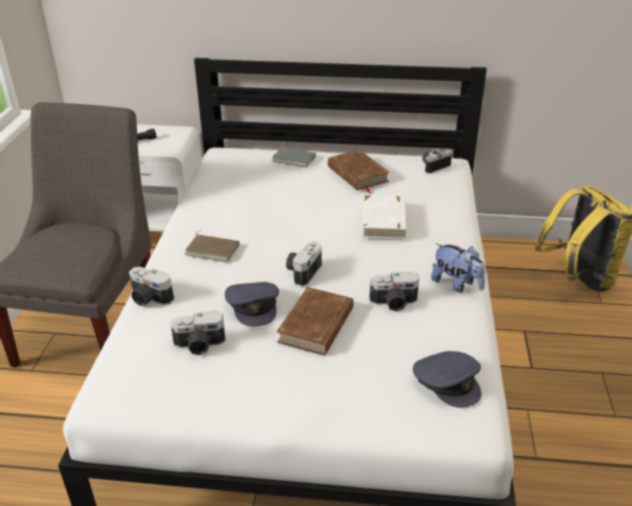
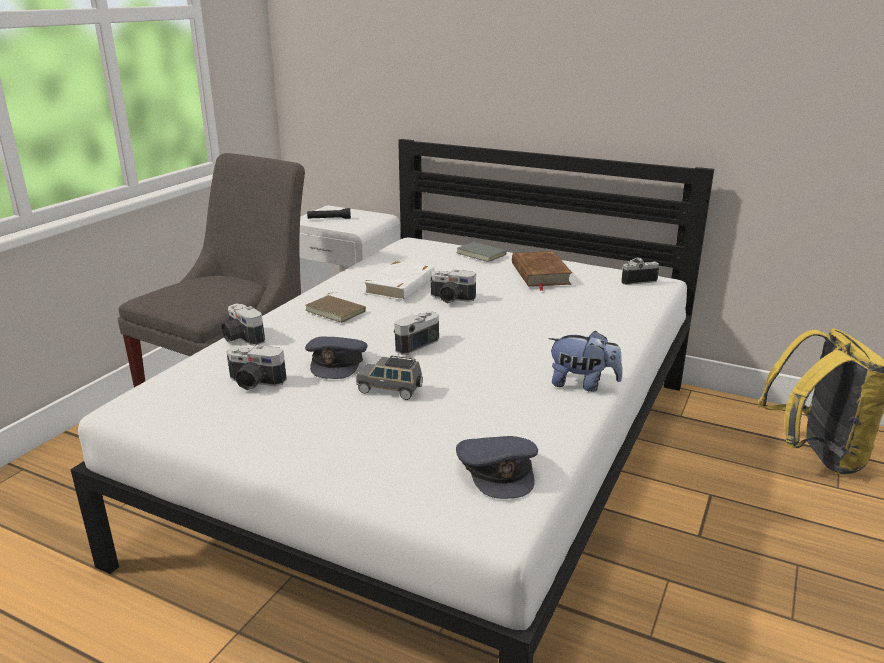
camera: 20 degrees right, 10 degrees down
(317, 325) = (390, 390): brown book -> grey toy car
(384, 221) = (538, 315): white book -> white book (400, 285)
(394, 303) = (493, 387): camera -> camera (451, 299)
(456, 284) = (582, 384): plush toy -> plush toy turned 45 degrees counterclockwise

